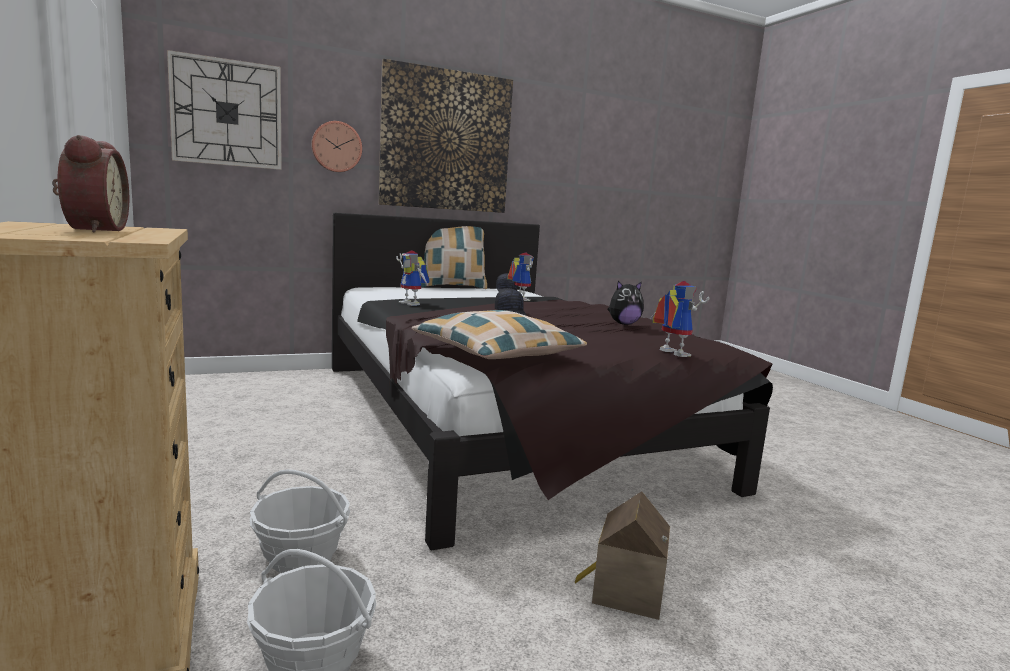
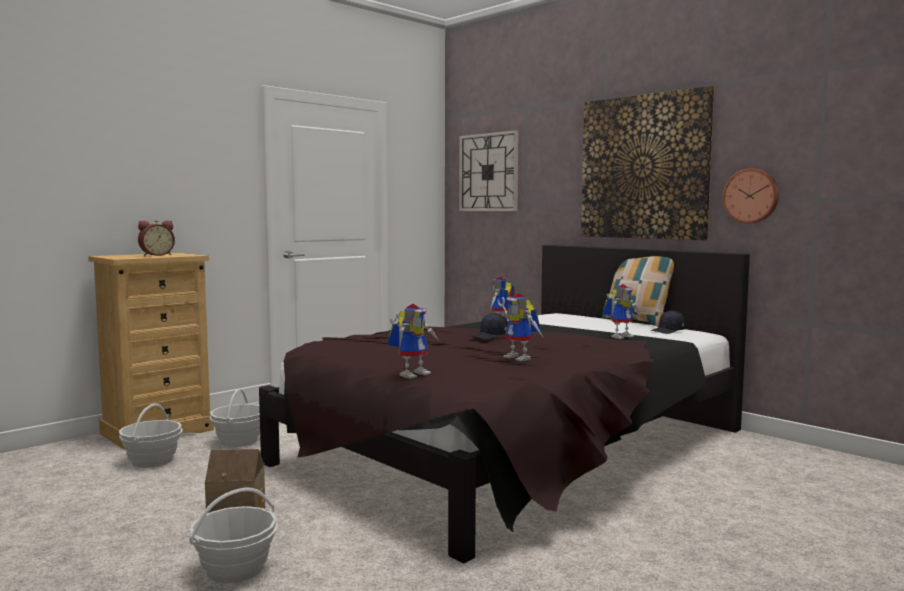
camera: 70 degrees right, 5 degrees down
(336, 147) = (553, 187): wall clock -> wall clock (751, 196)
(497, 353) = (333, 347): pillow -> none
(623, 324) = (522, 358): plush toy -> toy robot
(778, 609) = (235, 569): none -> basket

